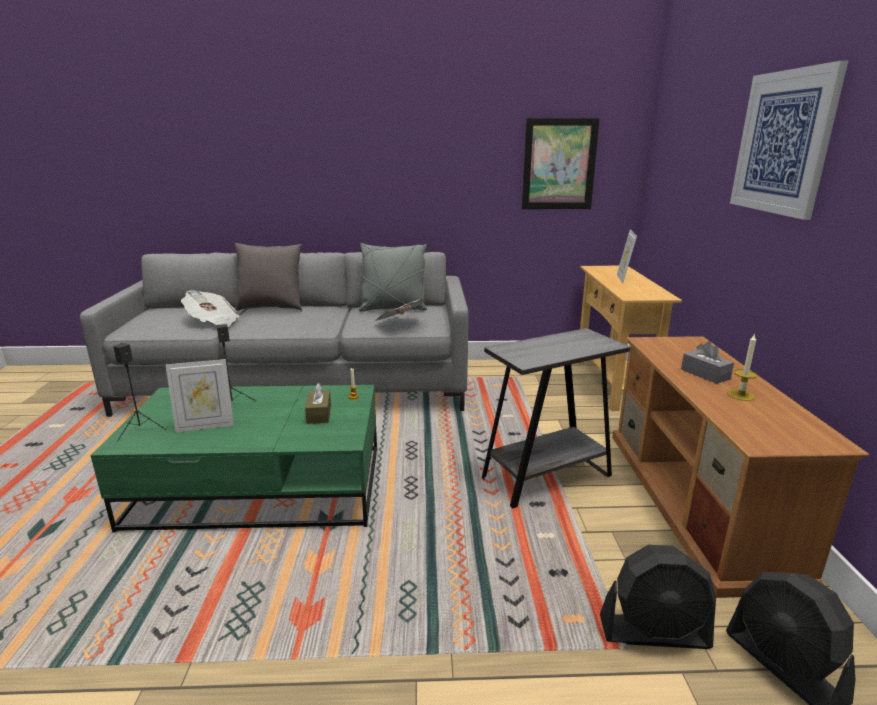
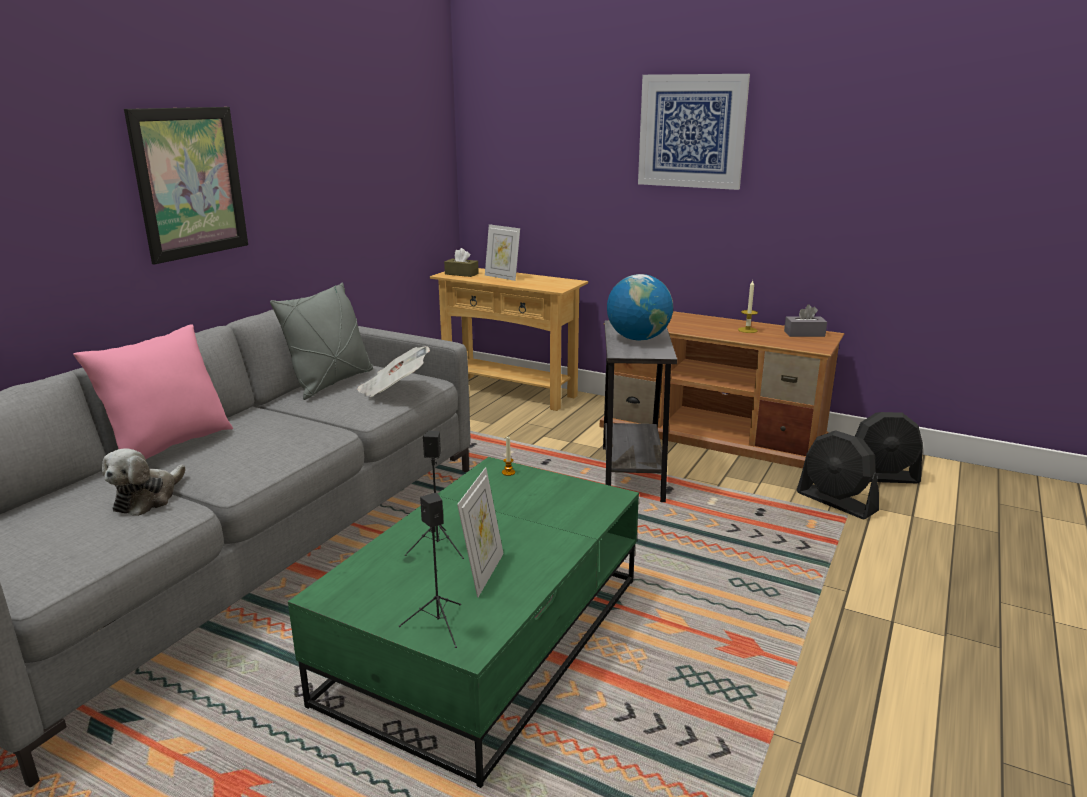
camera: 60 degrees left, 0 degrees up
(213, 322) = (148, 498): newspaper -> plush toy
(271, 308) = (169, 446): grey pillow -> pink pillow
(319, 414) = (531, 498): brown tissue box -> brown tissue box (461, 274)
(553, 347) = (638, 339): none -> globe
(559, 164) = (397, 160): picture -> picture (190, 183)
(654, 632) = (836, 502): black fan -> black fan turned 105 degrees clockwise
(705, 374) = (704, 326): grey tissue box -> grey tissue box (804, 334)

